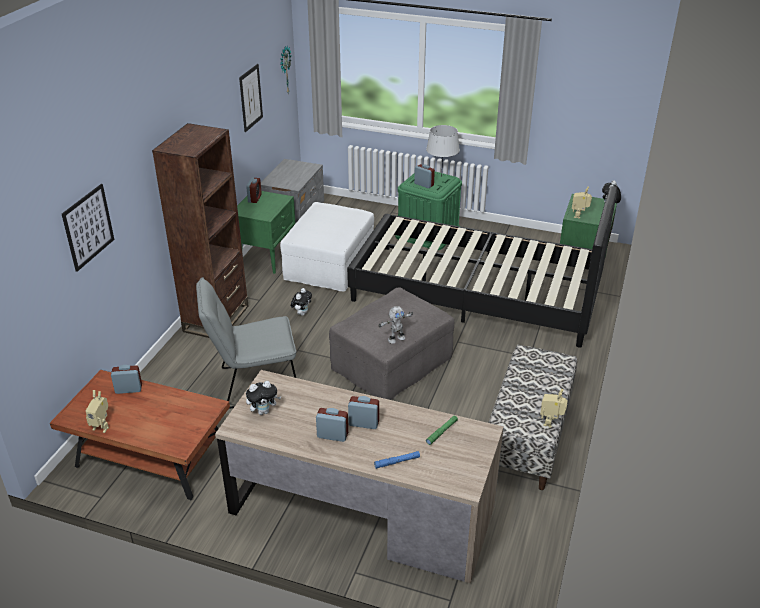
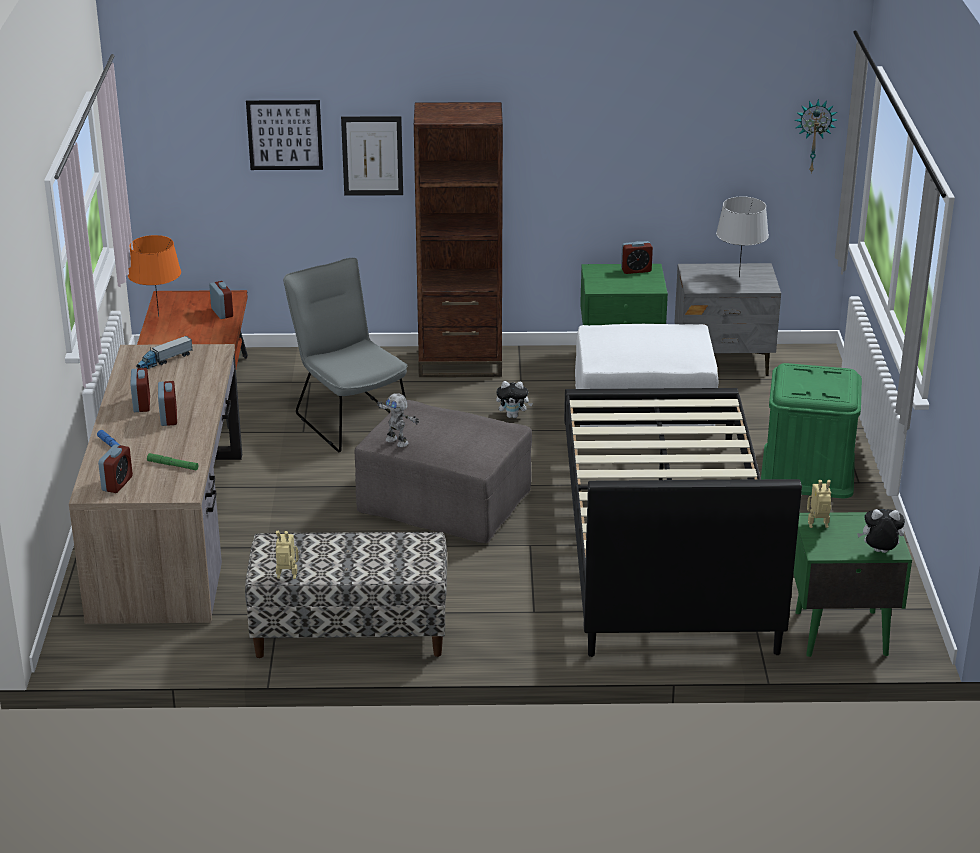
camera: 70 degrees right, 5 degrees down
(102, 427) = (158, 316): toy robot -> orange table lamp
(250, 98) = (693, 136): picture -> picture (372, 155)
(264, 411) = (164, 360): plush toy -> toy truck
(424, 184) = (798, 379): alarm clock -> alarm clock (117, 484)
(441, 177) = (839, 389): grey table lamp -> grey table lamp (739, 277)

